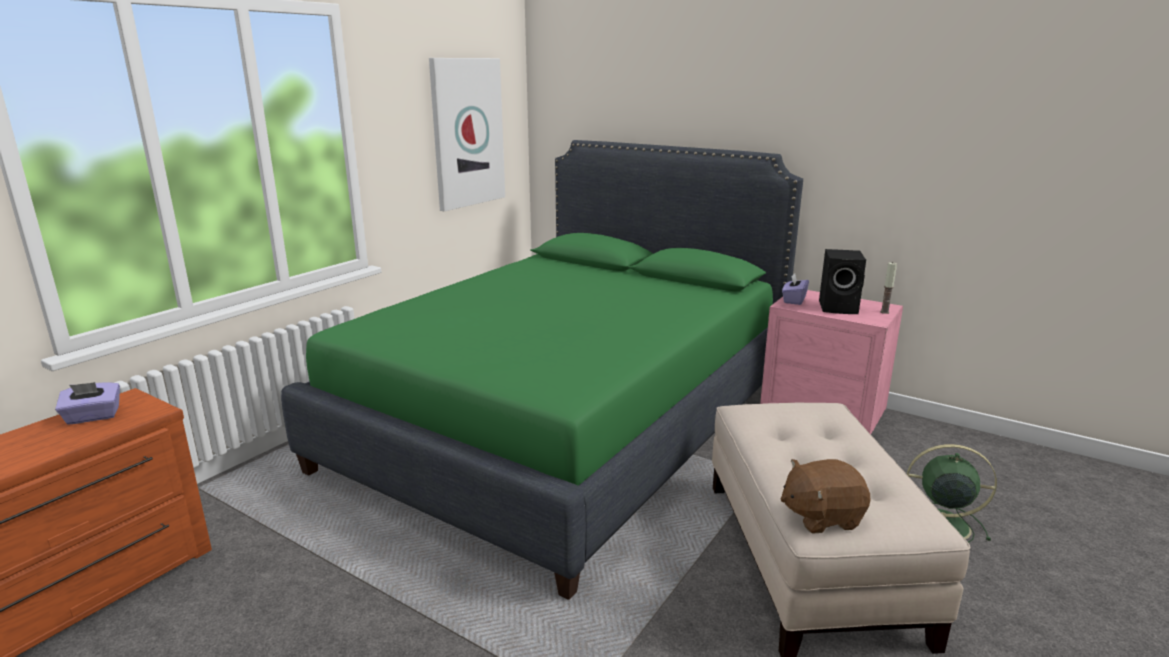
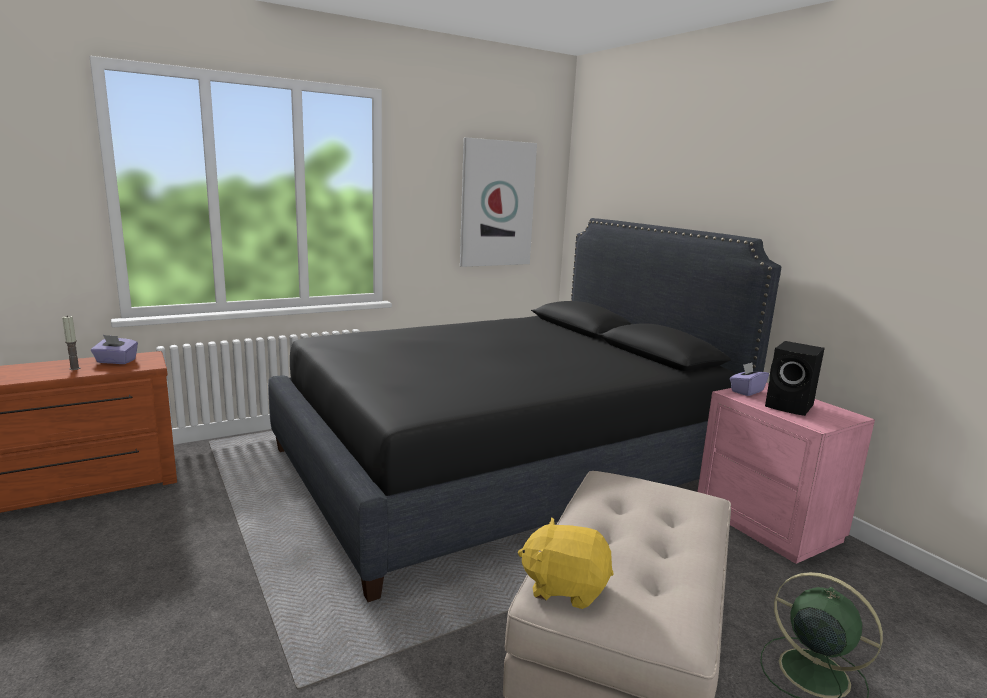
camera: 25 degrees right, 5 degrees down
(567, 424) = (504, 467): green bed -> black bed
(821, 516) = (565, 587): brown plush toy -> yellow plush toy
(884, 312) = (841, 420): candle -> candle (74, 368)

